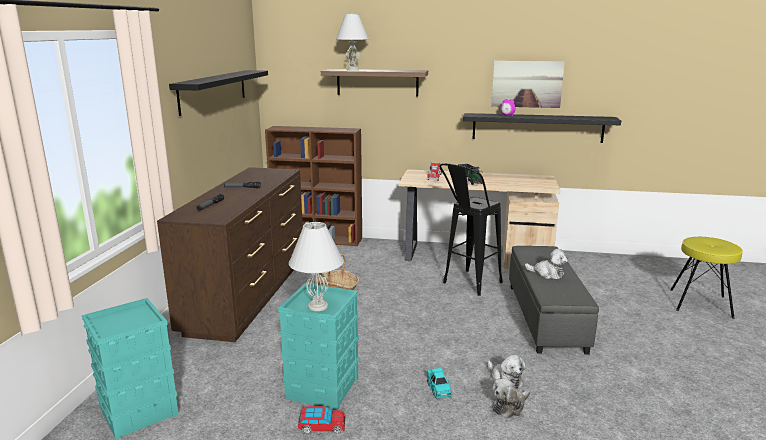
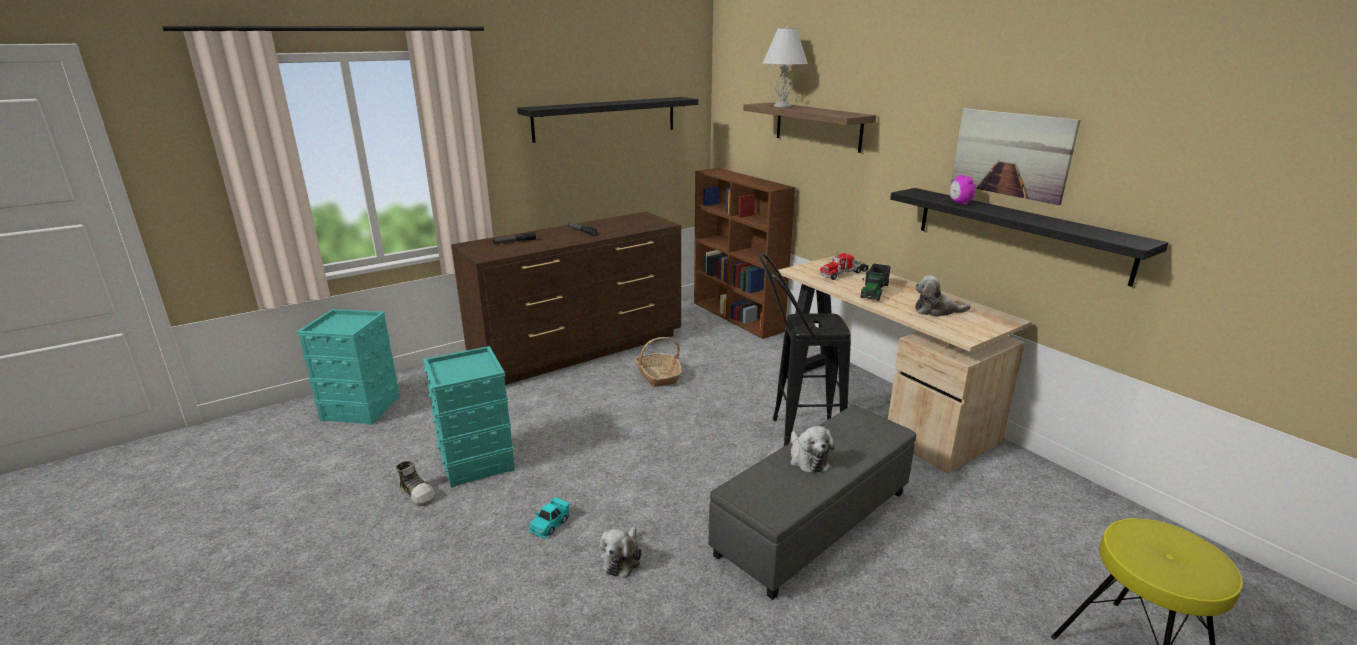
camera: 45 degrees right, 5 degrees up
(317, 306) = (454, 371): white table lamp -> none
(322, 426) = (418, 493): toy car -> shoe
(509, 406) = (571, 587): plush toy -> plush toy (936, 311)

